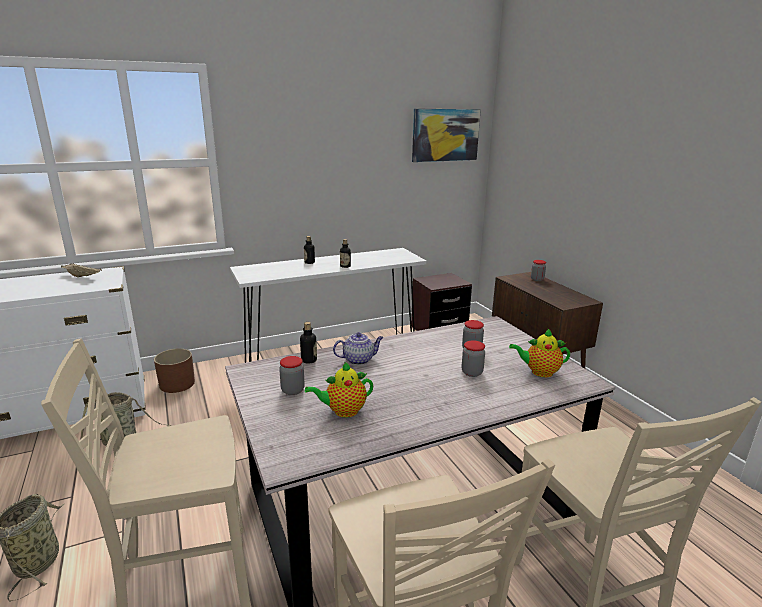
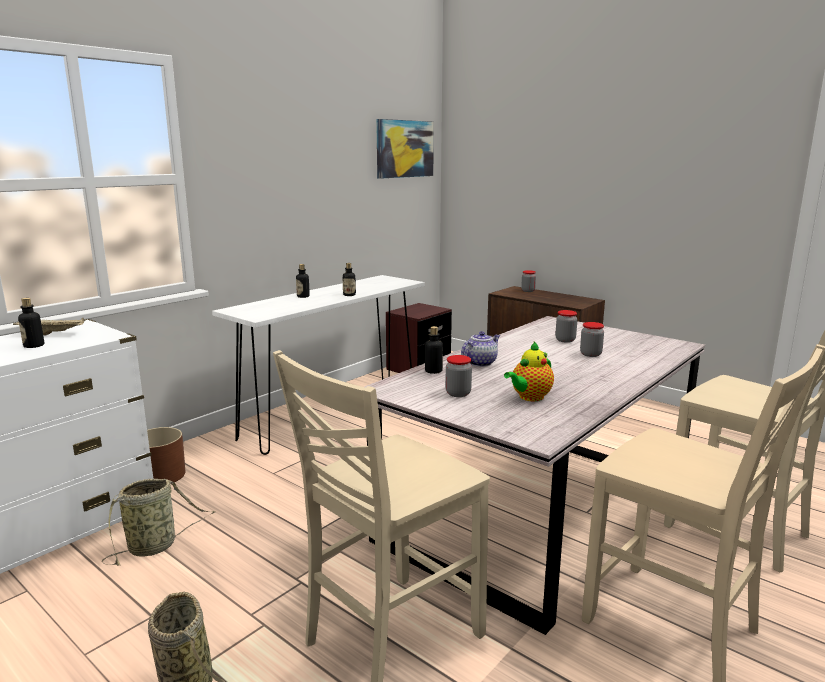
camera: 25 degrees left, 5 degrees down
(57, 285) = (34, 345): none -> bottle
(539, 372) = (640, 345): teapot -> none

